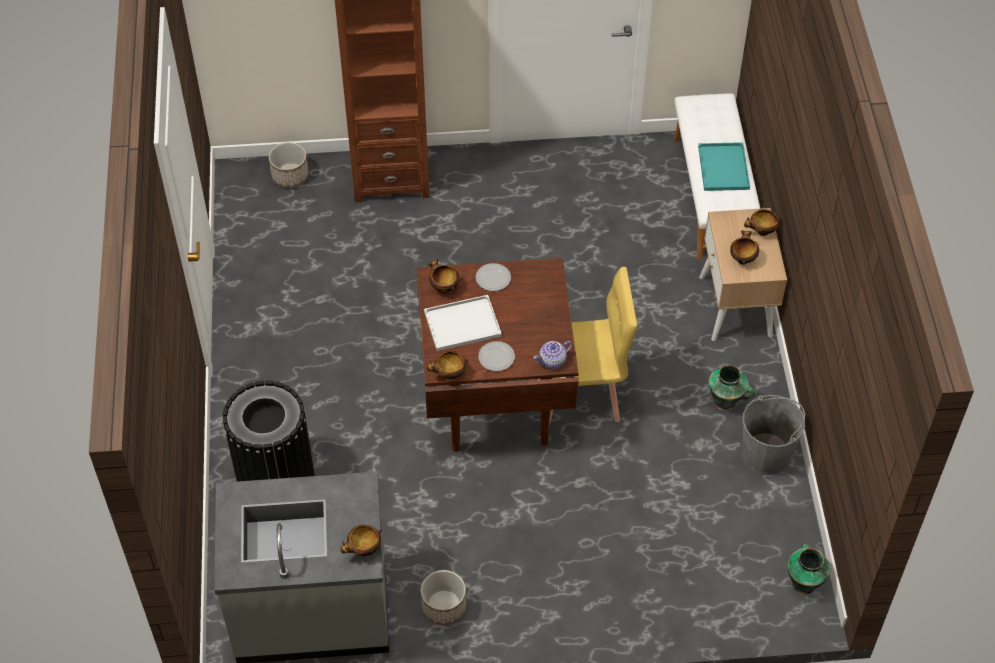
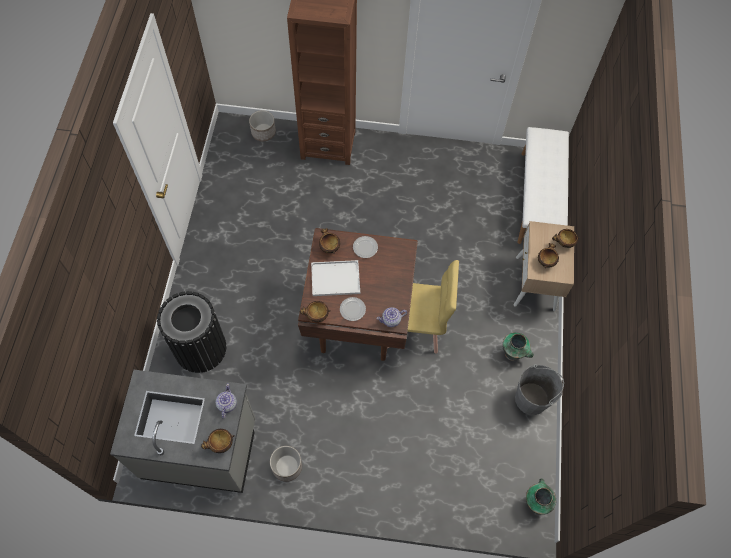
camera: 10 degrees right, 10 degrees up
(358, 501) = (227, 404): none -> teapot
(724, 168) = (549, 187): turquoise tray -> none

